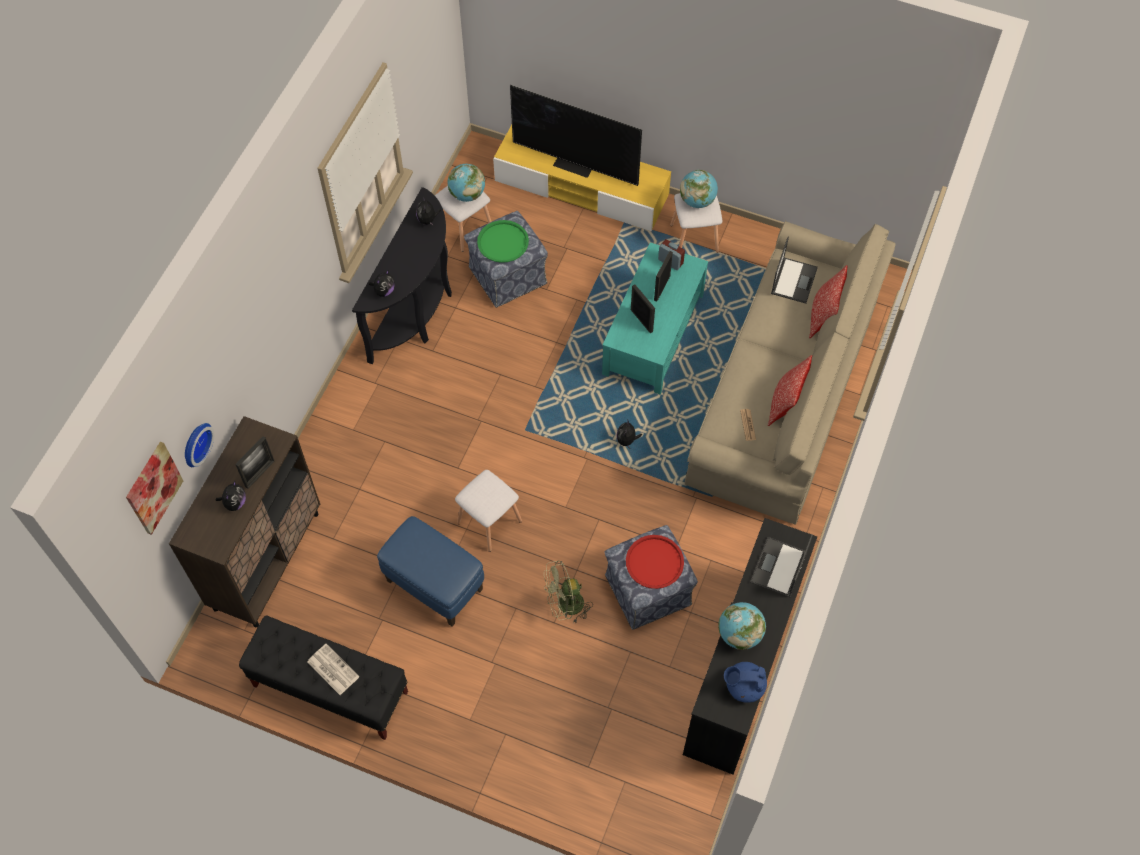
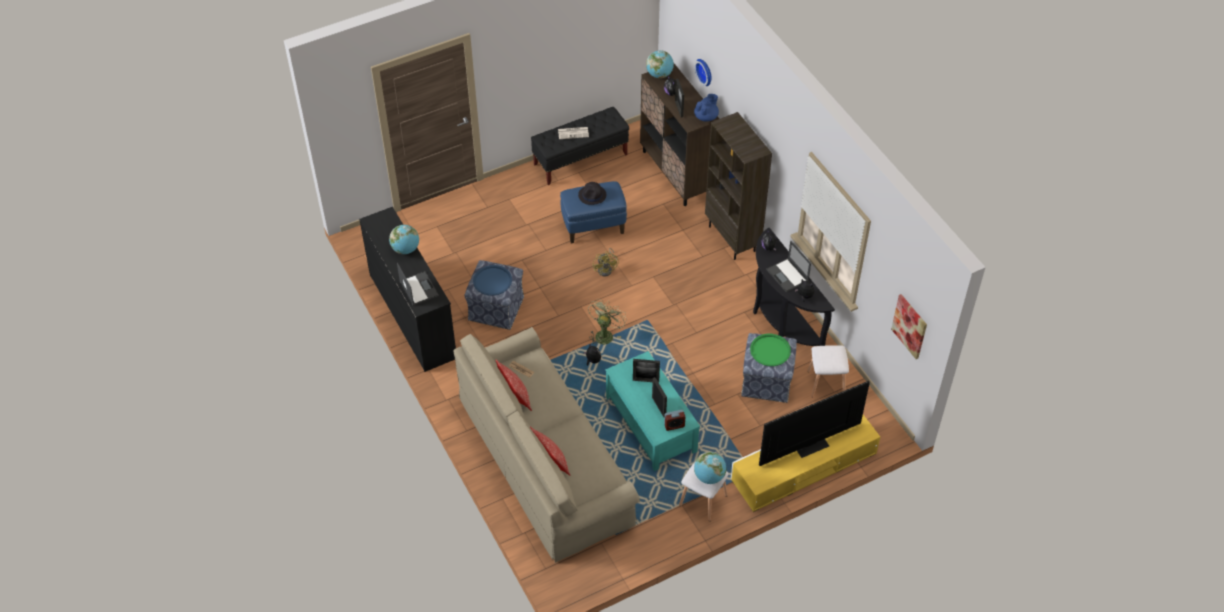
camera: 130 degrees right, 10 degrees down
(153, 488) = (685, 34): picture -> picture (909, 326)
(332, 429) = (732, 239): none -> brown bookcase
(427, 560) = (592, 195): none -> black hat
(467, 194) = (828, 360): globe -> globe (659, 74)
(488, 521) = (607, 269): white stool -> yellow fan
(565, 606) = (525, 270): green fan -> green fan (605, 334)
(654, 562) = (492, 281): red tray -> blue tray
(744, 686) = (380, 233): blue teapot -> blue teapot (706, 117)
(794, 280) = (591, 467): laptop -> laptop (787, 275)

